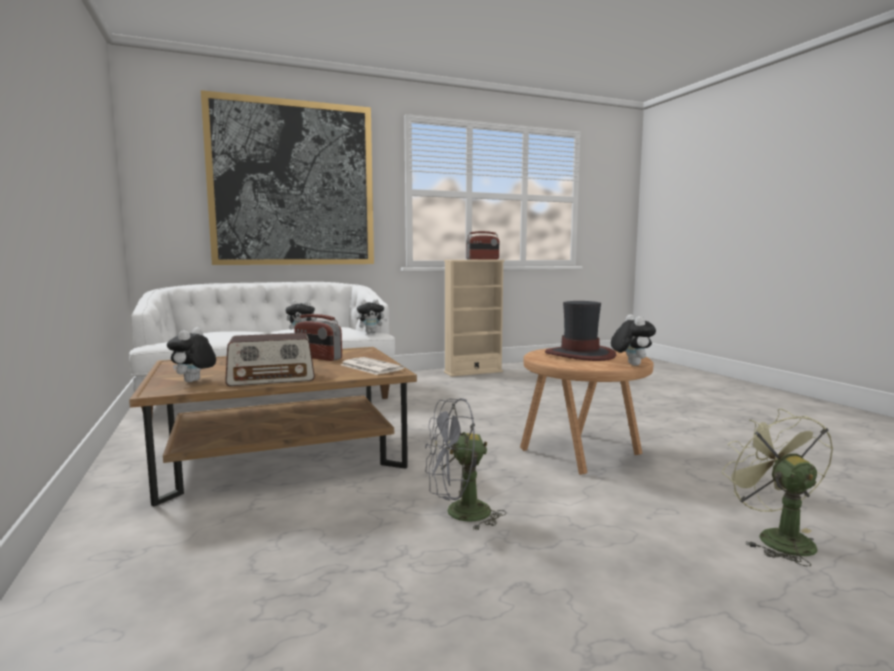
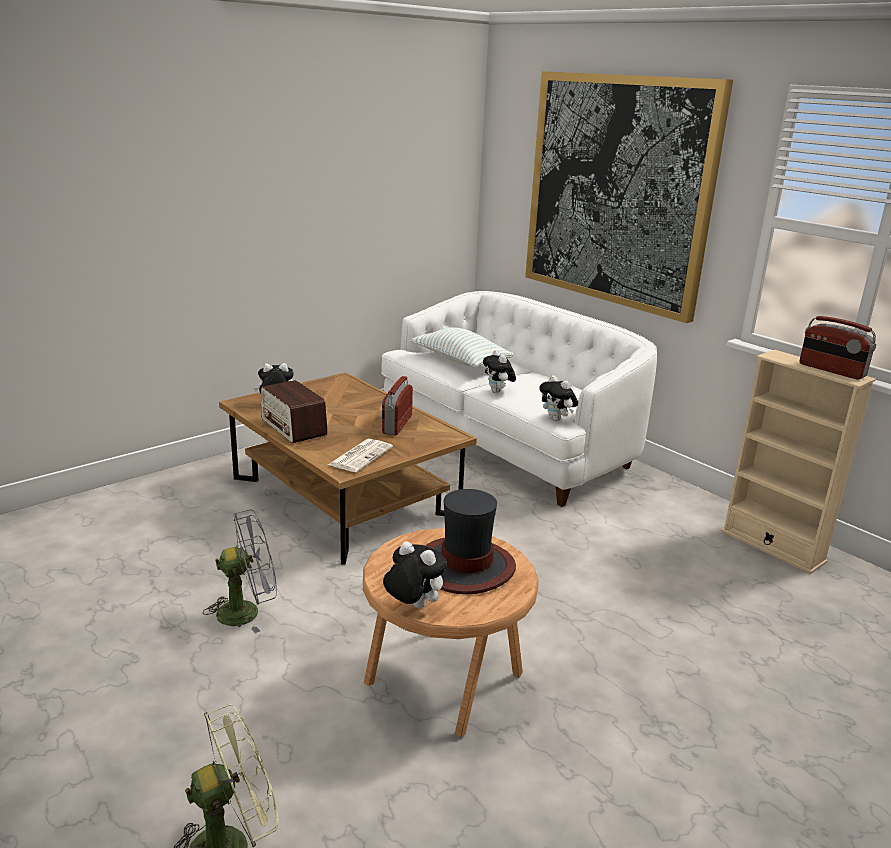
camera: 70 degrees right, 15 degrees up
(221, 335) = (460, 361): none -> pillow
(459, 514) = (247, 611): grey fan -> grey fan turned 105 degrees clockwise
(630, 364) = (413, 606): plush toy -> plush toy turned 120 degrees counterclockwise

